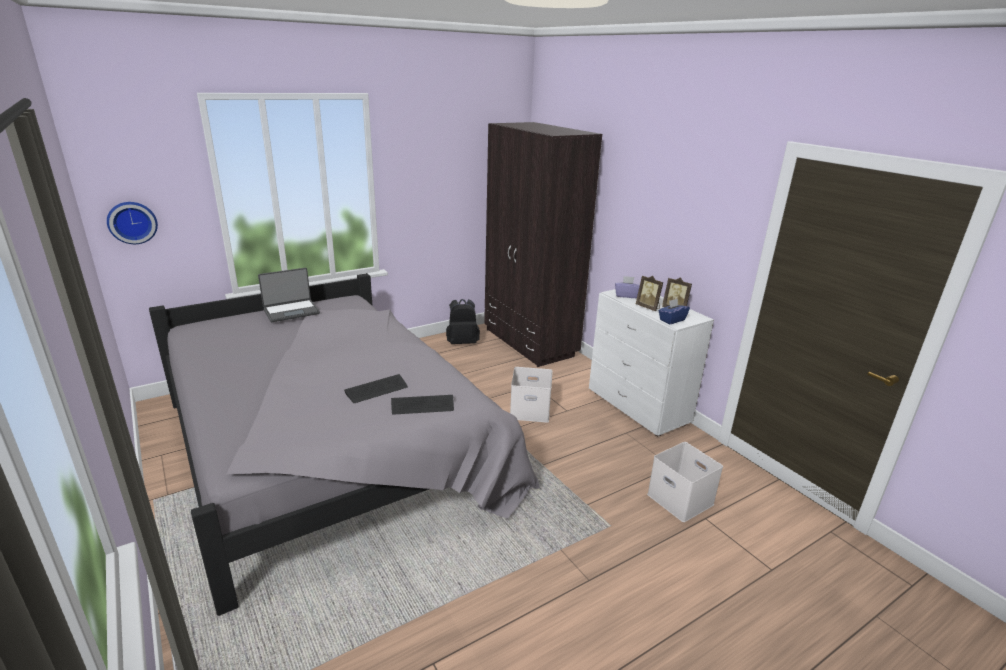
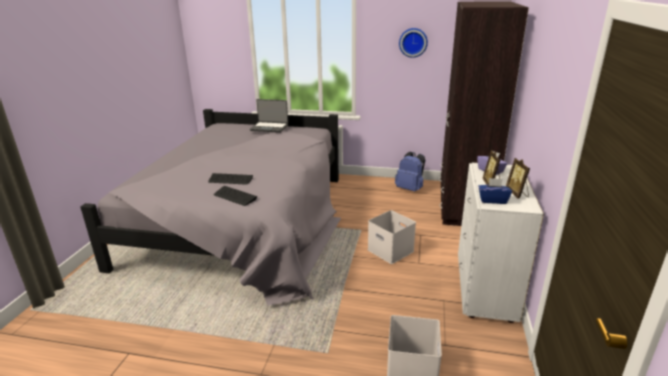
camera: 45 degrees right, 0 degrees up
(132, 222) = (207, 57): wall clock -> wall clock (413, 42)
(462, 342) = (410, 189): black backpack -> blue backpack

